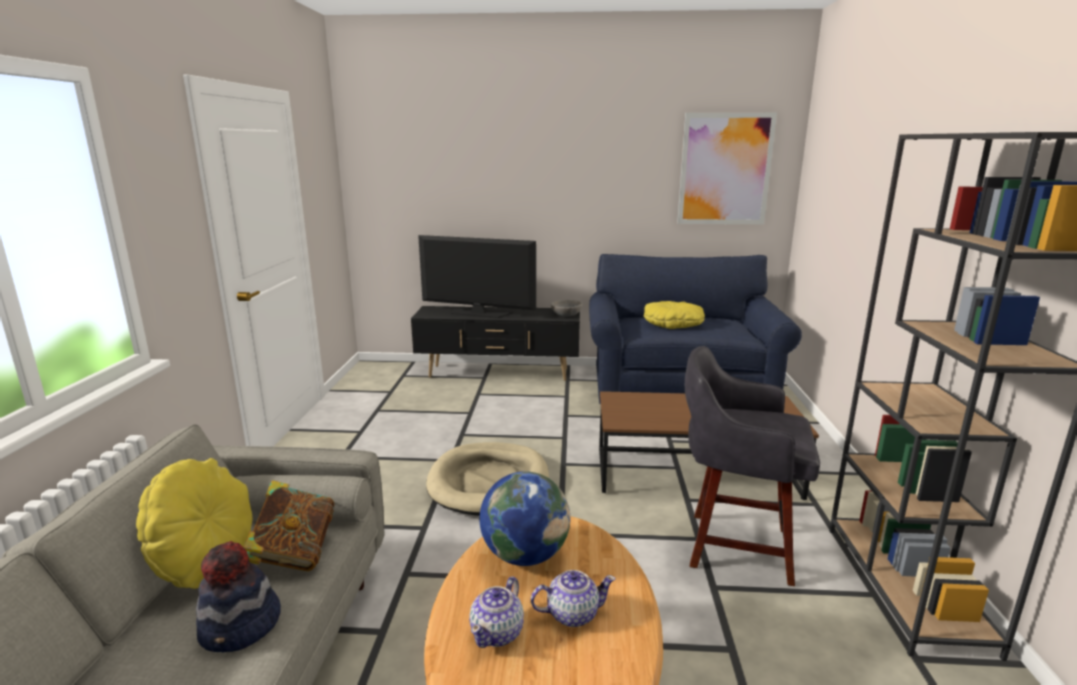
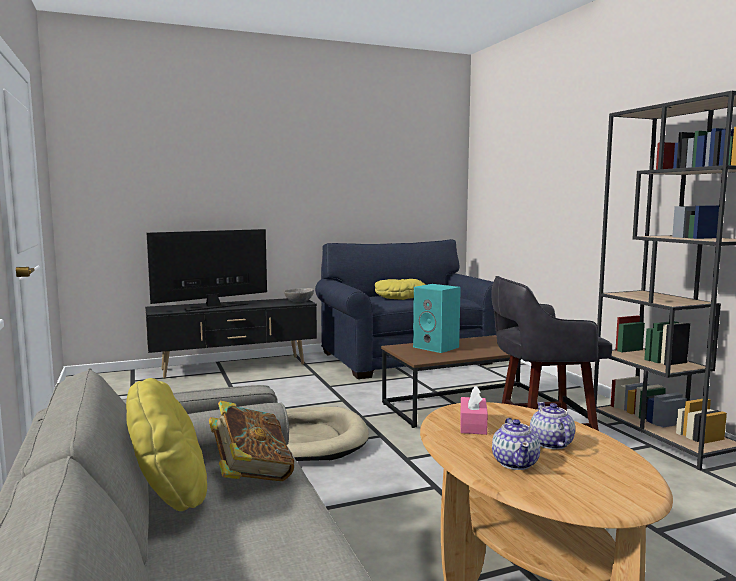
camera: 25 degrees left, 10 degrees down
(241, 627) = (271, 525): hat -> none
(478, 313) = (213, 306): television -> television turned 150 degrees clockwise
(525, 555) = (473, 425): globe -> pink tissue box
(572, 614) = (551, 444): teapot -> teapot turned 60 degrees counterclockwise
(658, 404) = (437, 347): none -> turquoise speaker
(725, 169) = (414, 172): picture -> none

